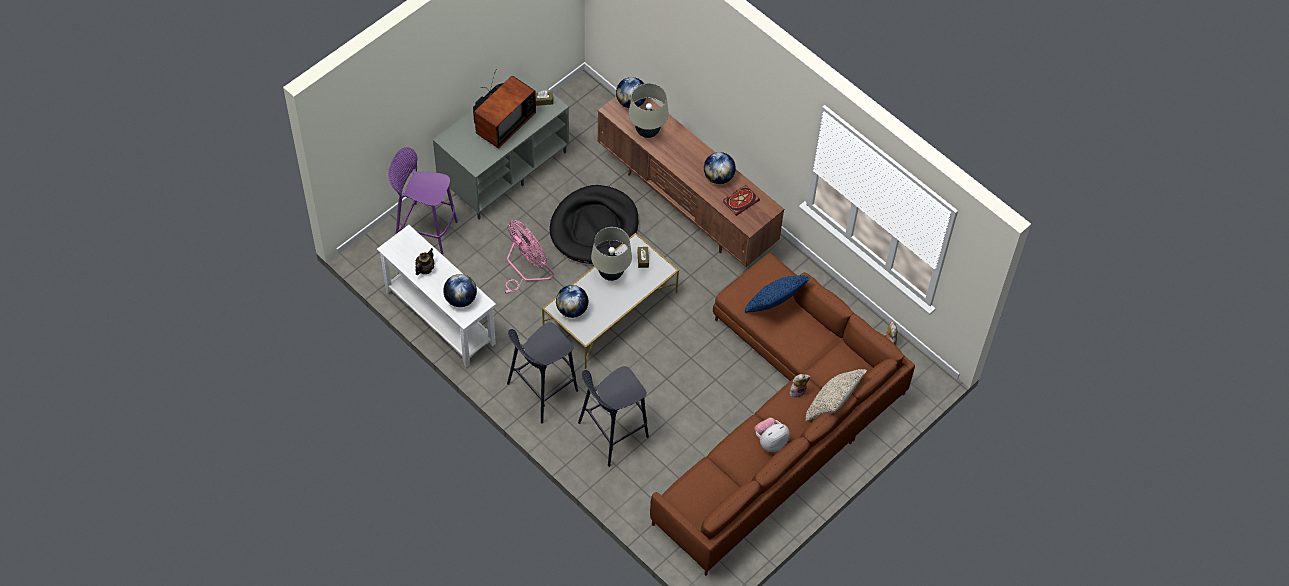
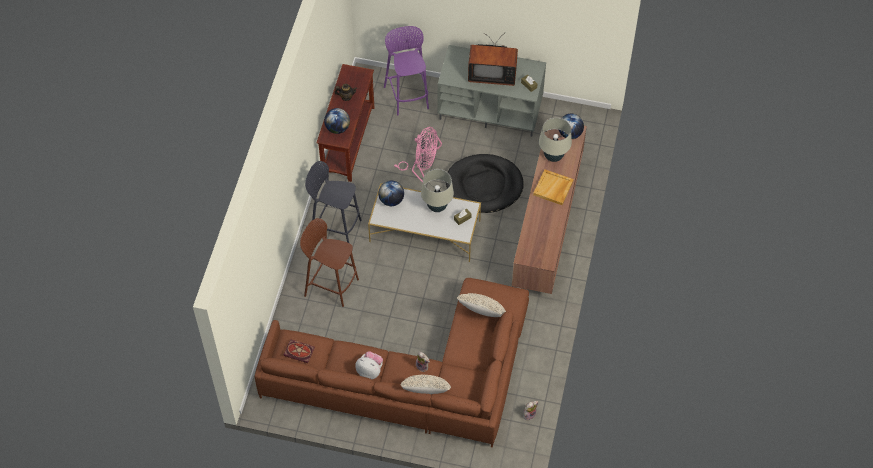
camera: 60 degrees right, 0 degrees up
(439, 317) = (348, 141): white console table -> brown console table
(613, 433) = (331, 285): grey stool -> brown stool
(686, 154) = (553, 188): none -> beige tray
(718, 177) = (549, 217): globe -> none
(741, 200) = (540, 241): book -> book (300, 351)
(774, 306) = (482, 315): blue pillow -> beige pillow

